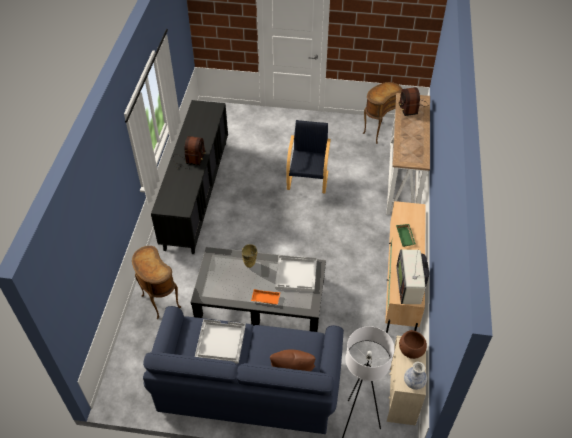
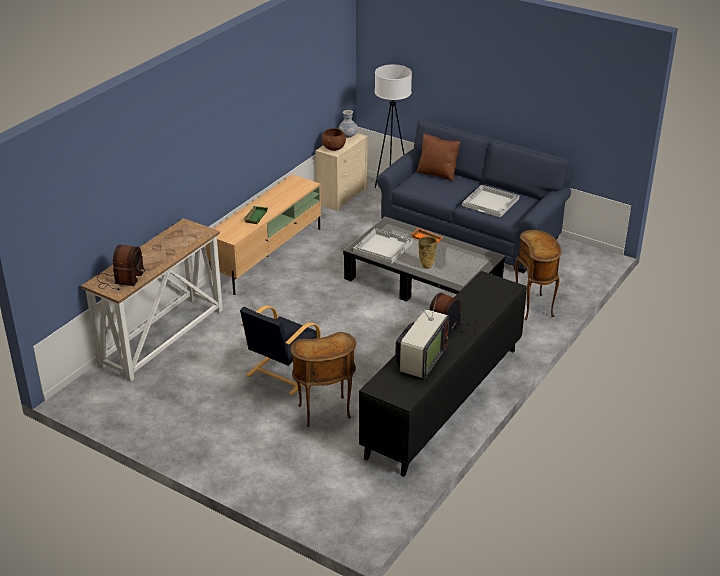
camera: 155 degrees left, 15 degrees down
(378, 132) = (126, 404): brown side table -> brown side table (325, 413)
(410, 285) = (289, 187): television -> television (420, 361)

